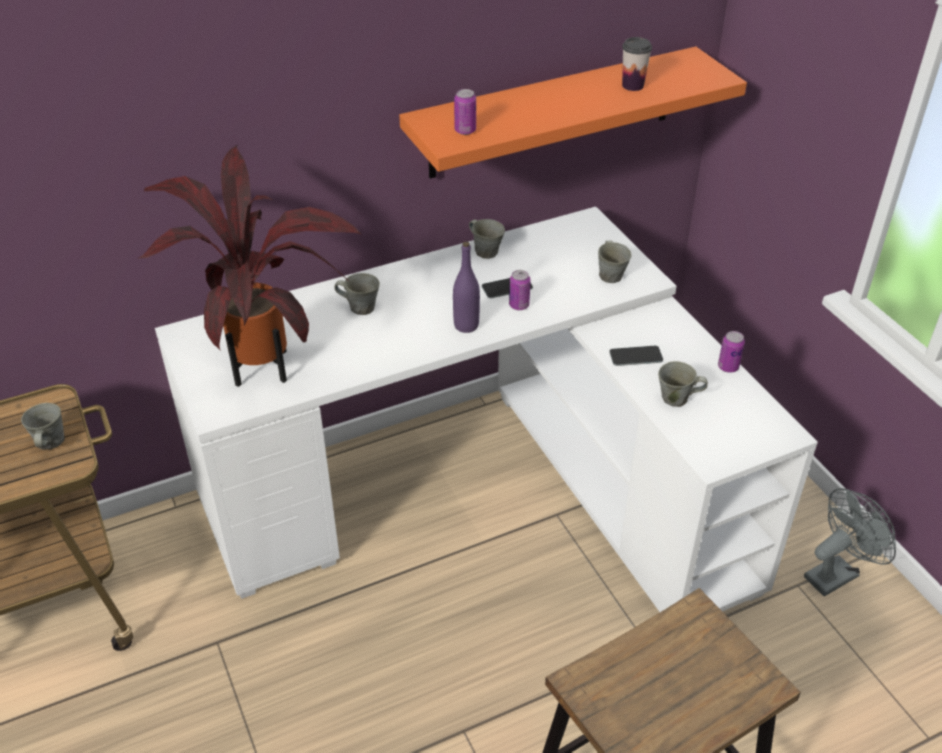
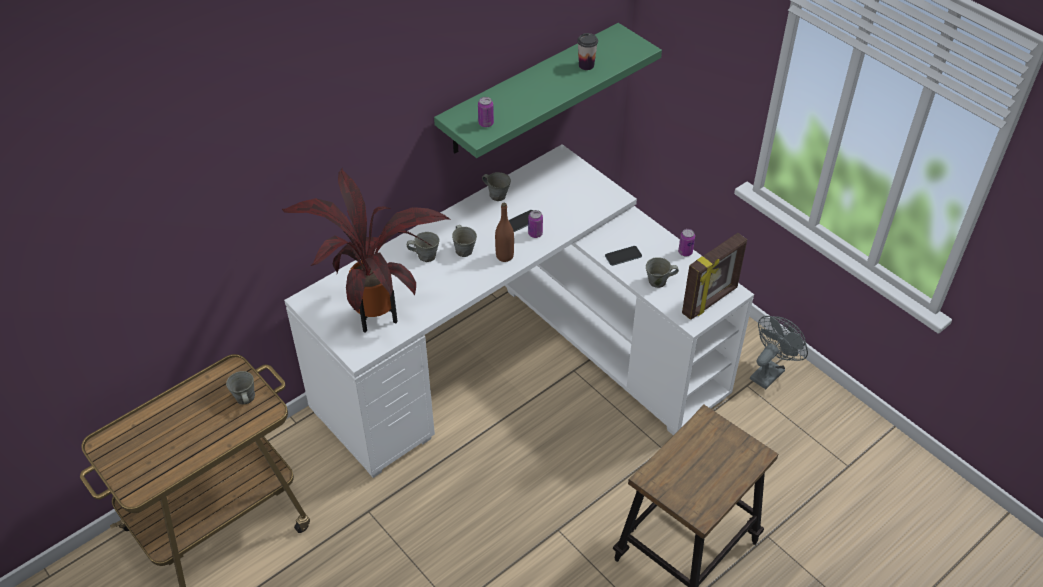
camera: 15 degrees left, 5 degrees up
(466, 325) = (504, 256): purple bottle -> brown bottle
(553, 113) = (530, 89): orange shelf -> green shelf
(611, 275) = (590, 198): grey mug -> grey mug (464, 250)
(747, 439) = (710, 301): none -> picture frame

